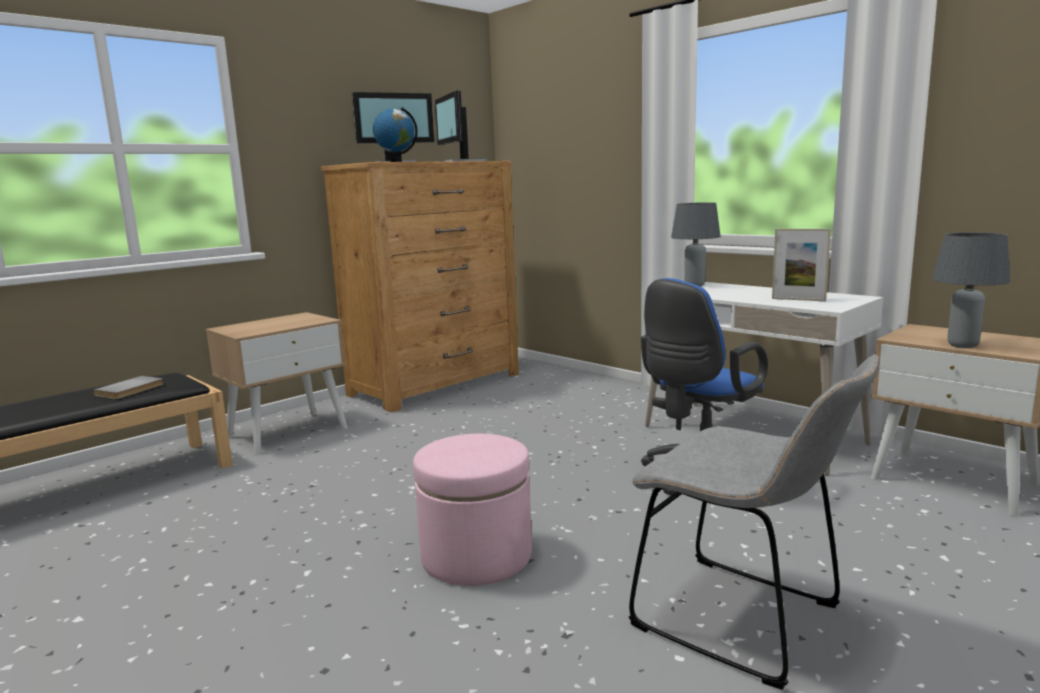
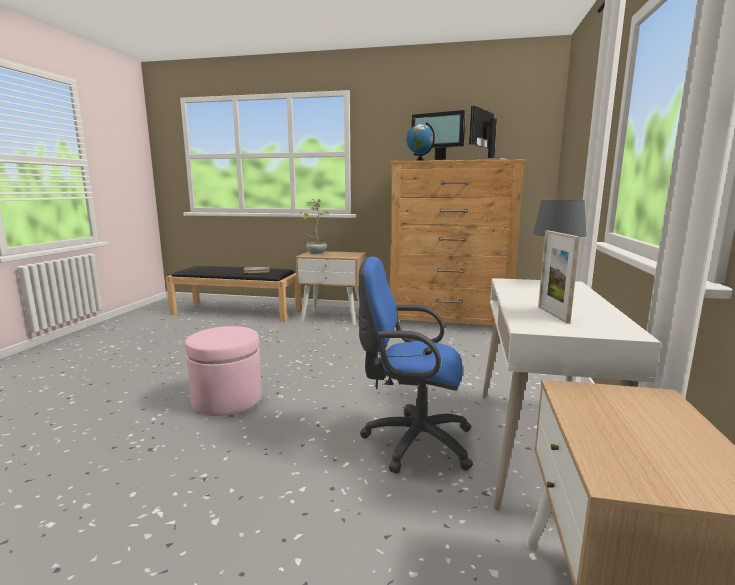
camera: 55 degrees right, 0 degrees up
(240, 328) = (316, 253): none -> potted plant
(746, 621) = (185, 512): grey chair -> none
(963, 345) = (591, 428): grey table lamp -> none

